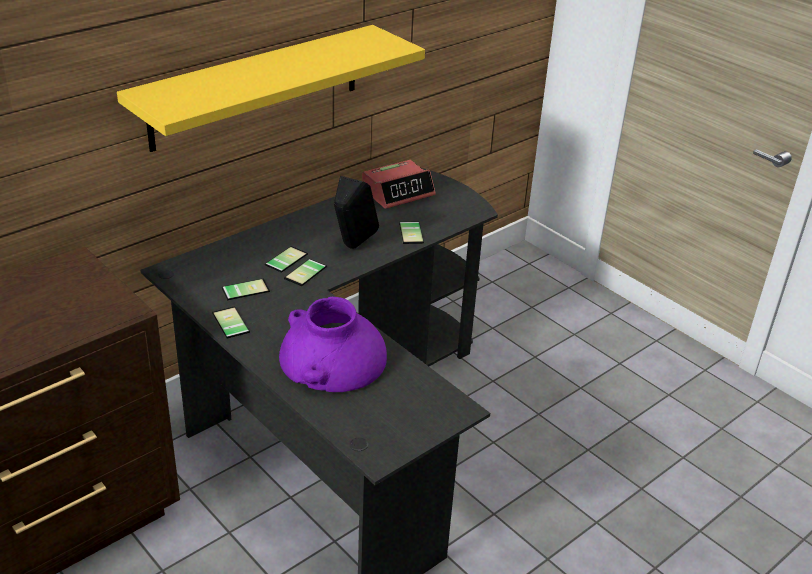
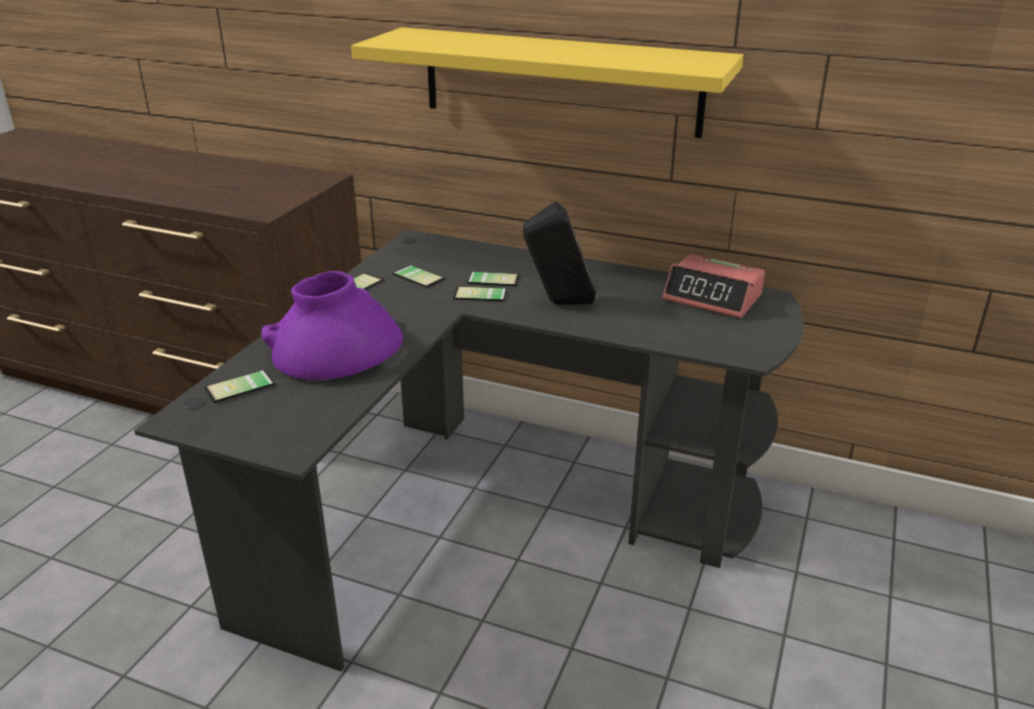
camera: 65 degrees right, 5 degrees down
(413, 233) = (636, 328): phone -> phone (240, 388)

